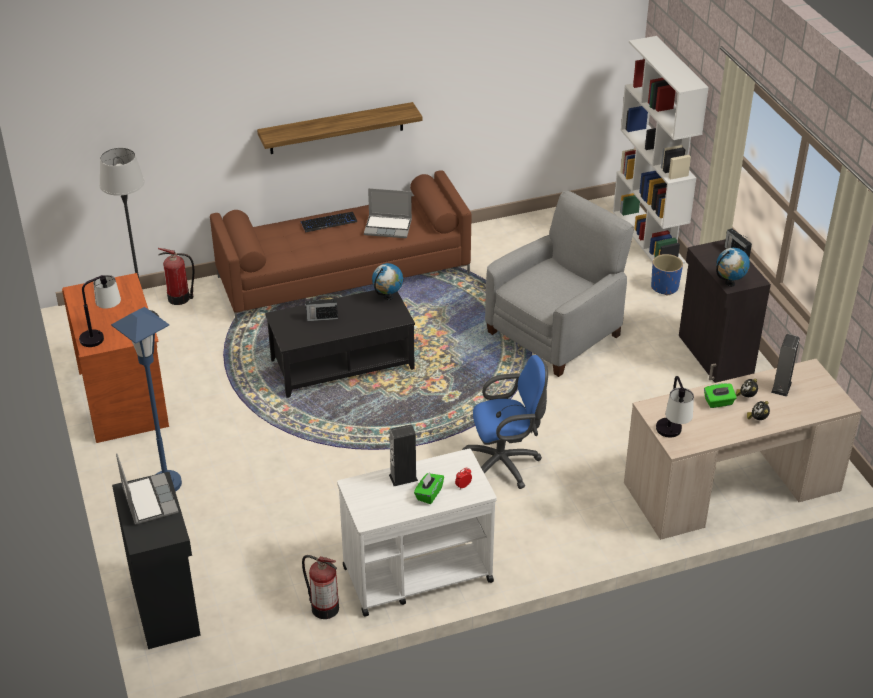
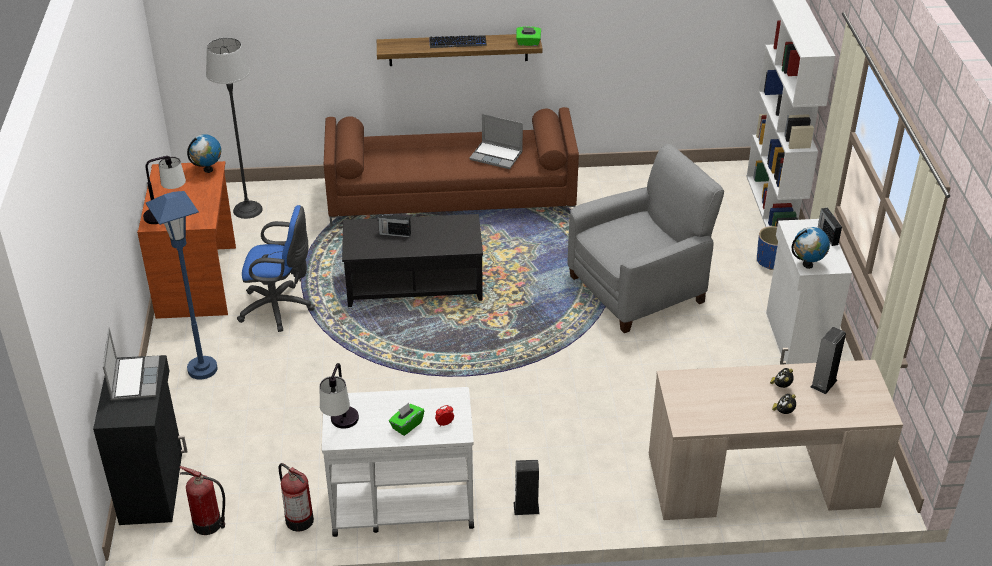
camera: 15 degrees right, 0 degrees up
(180, 298) = (289, 195): fire extinguisher -> fire extinguisher (209, 524)
(329, 222) = (441, 143): keyboard -> keyboard (457, 42)
(388, 297) = (467, 224): globe -> globe (208, 170)
(403, 477) = (389, 404): speaker -> speaker (526, 508)
(505, 464) = (534, 411): blue office chair -> blue office chair (280, 308)
(672, 437) = (683, 414): table lamp -> table lamp (342, 428)
(714, 355) = (796, 339): black cabinet -> white cabinet
(718, 402) = (748, 387): green tissue box -> green tissue box (528, 43)

